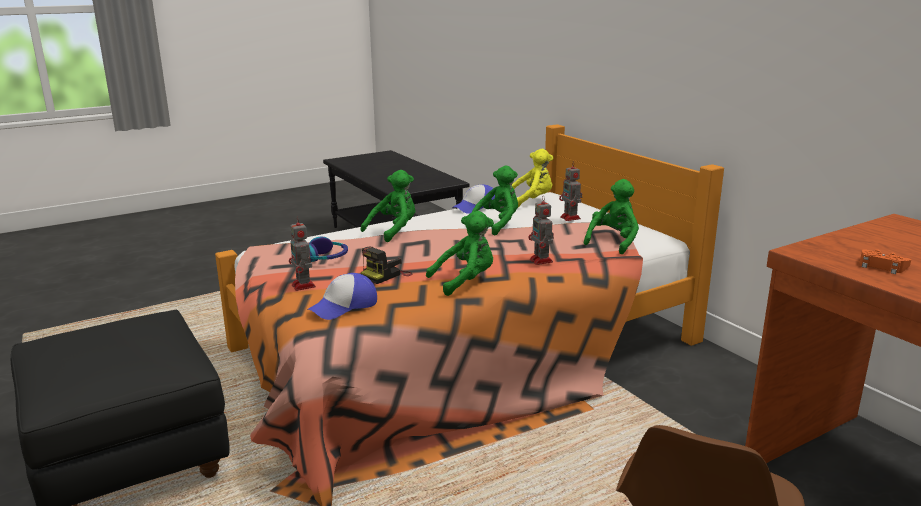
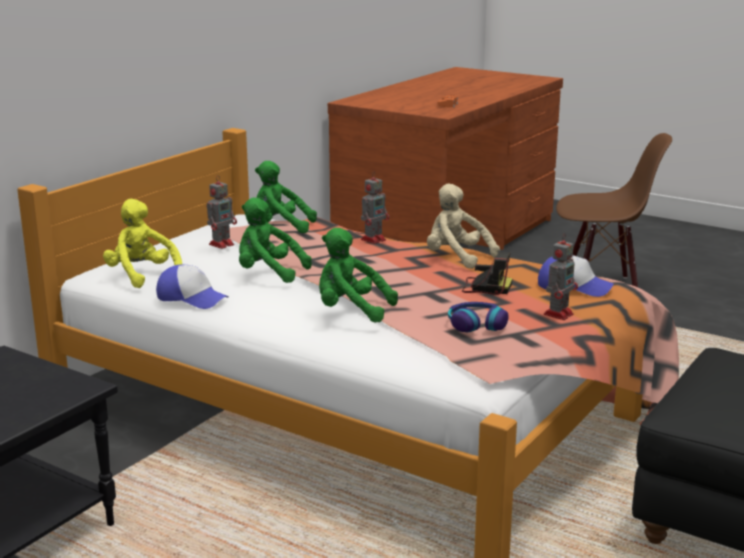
camera: 115 degrees left, 0 degrees up
(465, 281) = (456, 258): green plush toy -> beige plush toy

